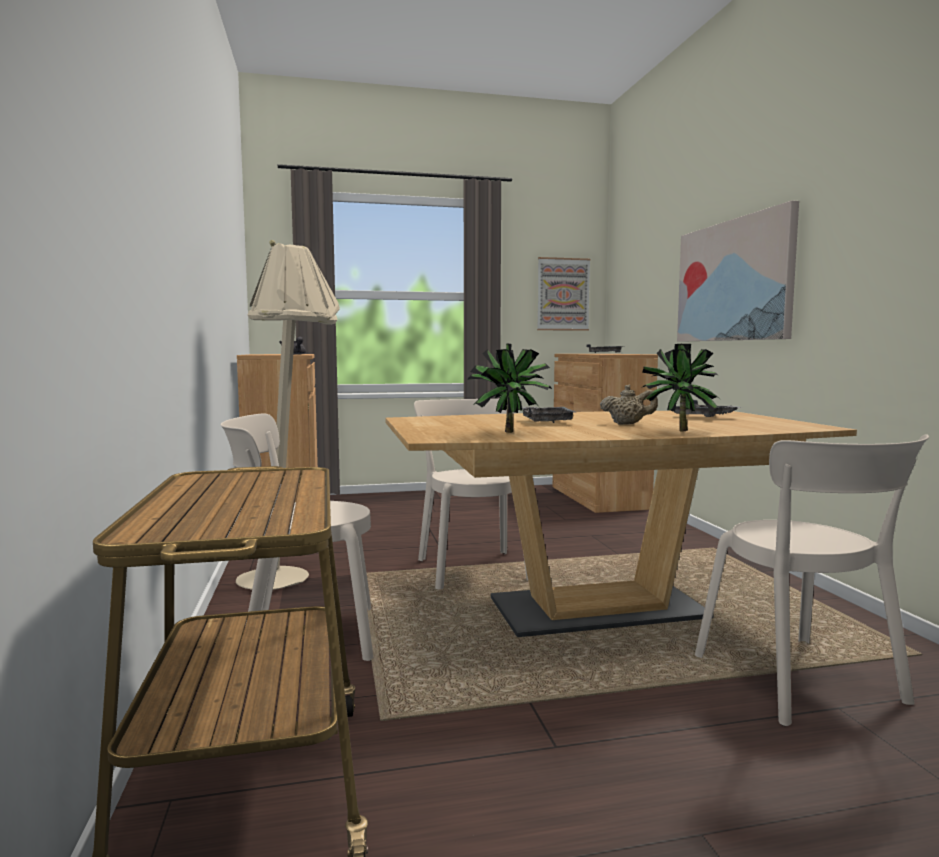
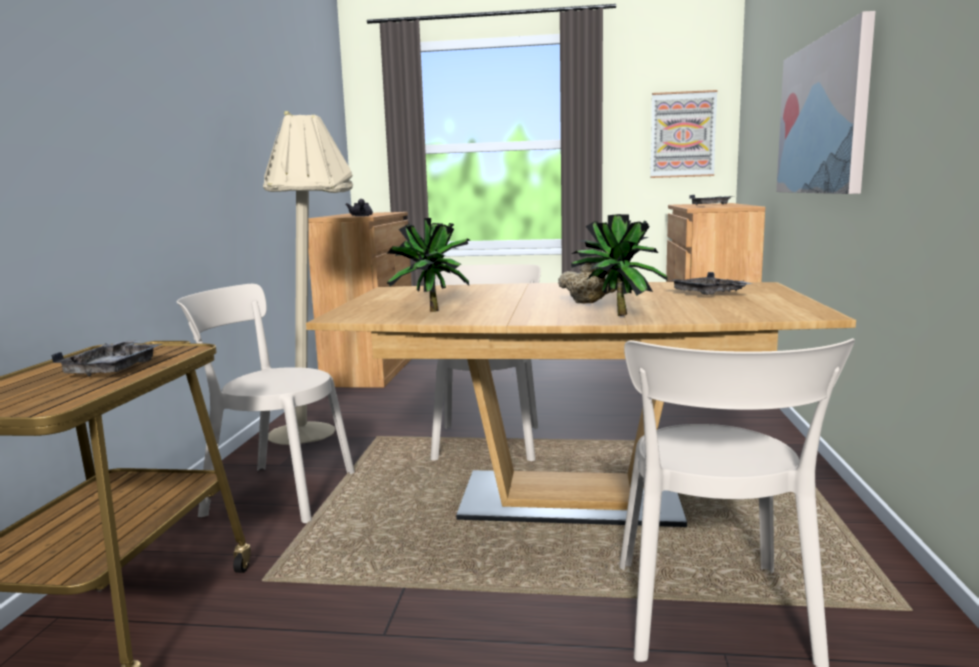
camera: 20 degrees right, 5 degrees up
(546, 421) = (512, 297): grey tray -> grey tray (114, 369)

